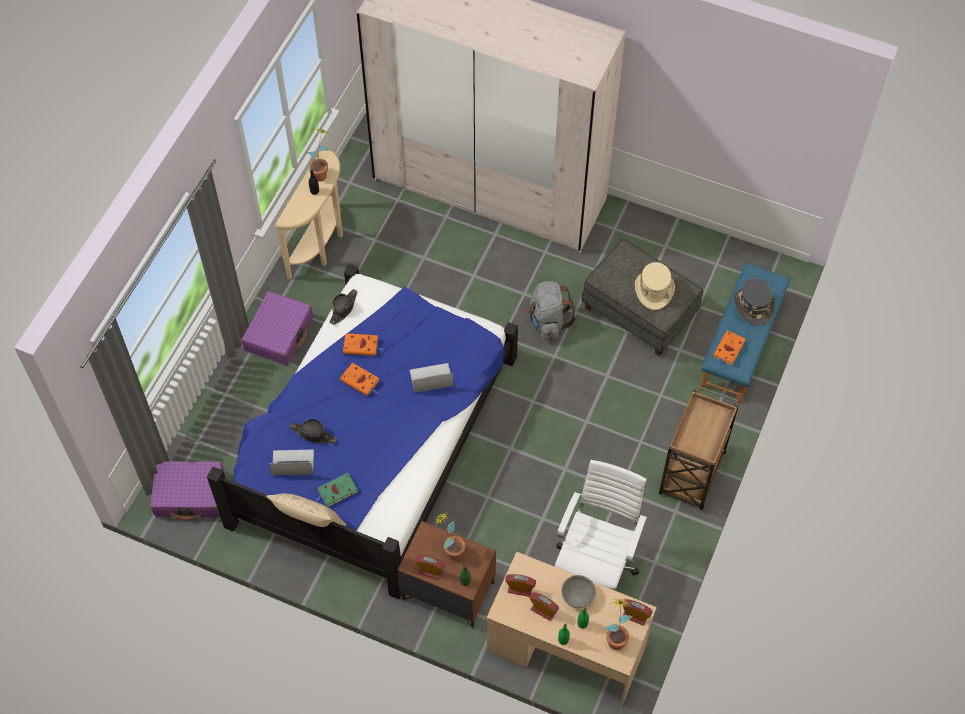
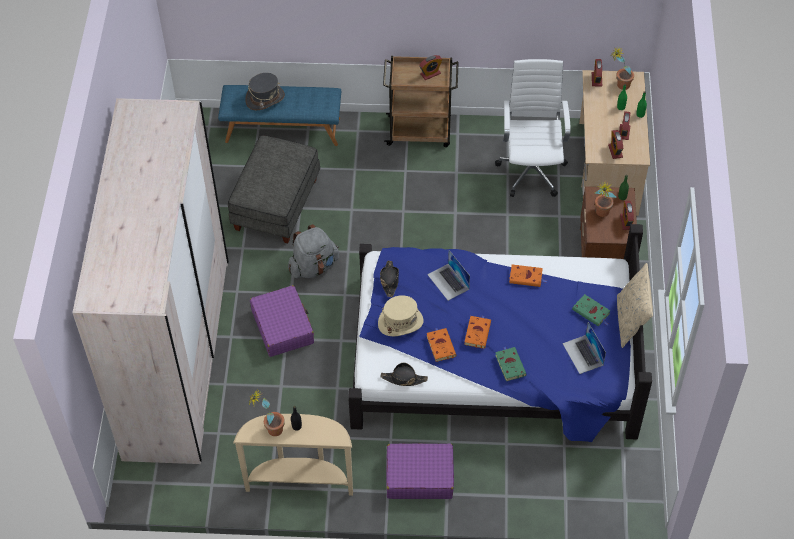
camera: 110 degrees left, 5 degrees down
(190, 494) = (621, 480): purple suitcase -> purple suitcase (282, 326)
(312, 395) = (509, 364): none -> green book
(313, 434) = (548, 349): black hat -> black hat (389, 280)
(577, 596) = (601, 116): grey bowl -> none
(595, 567) = (531, 169): white office chair -> white office chair turned 90 degrees clockwise
(654, 290) = (279, 162): beige hat -> beige hat (400, 322)
(701, 439) = (430, 74): none -> alarm clock
(728, 350) = (316, 104): orange book -> orange book (526, 277)

